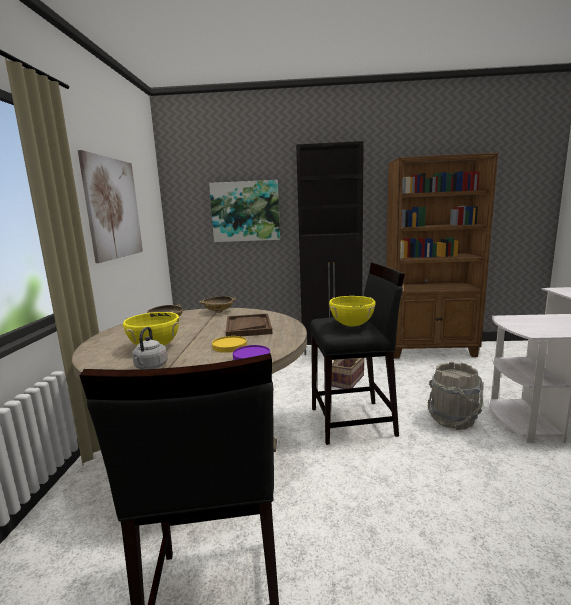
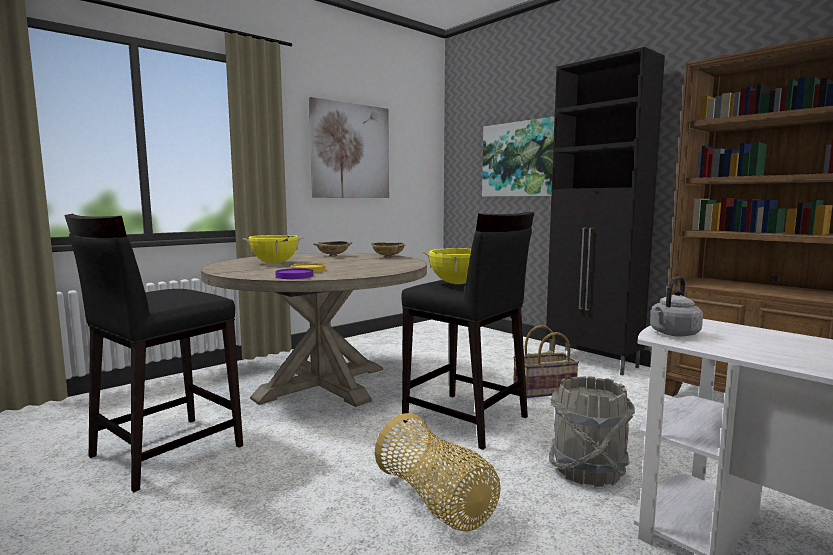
camera: 45 degrees right, 5 degrees down
(150, 367) = (235, 268): grey kettle -> grey kettle (673, 334)
(248, 327) = (365, 266): brown tray -> none
(448, 484) = (436, 502): none -> basket

